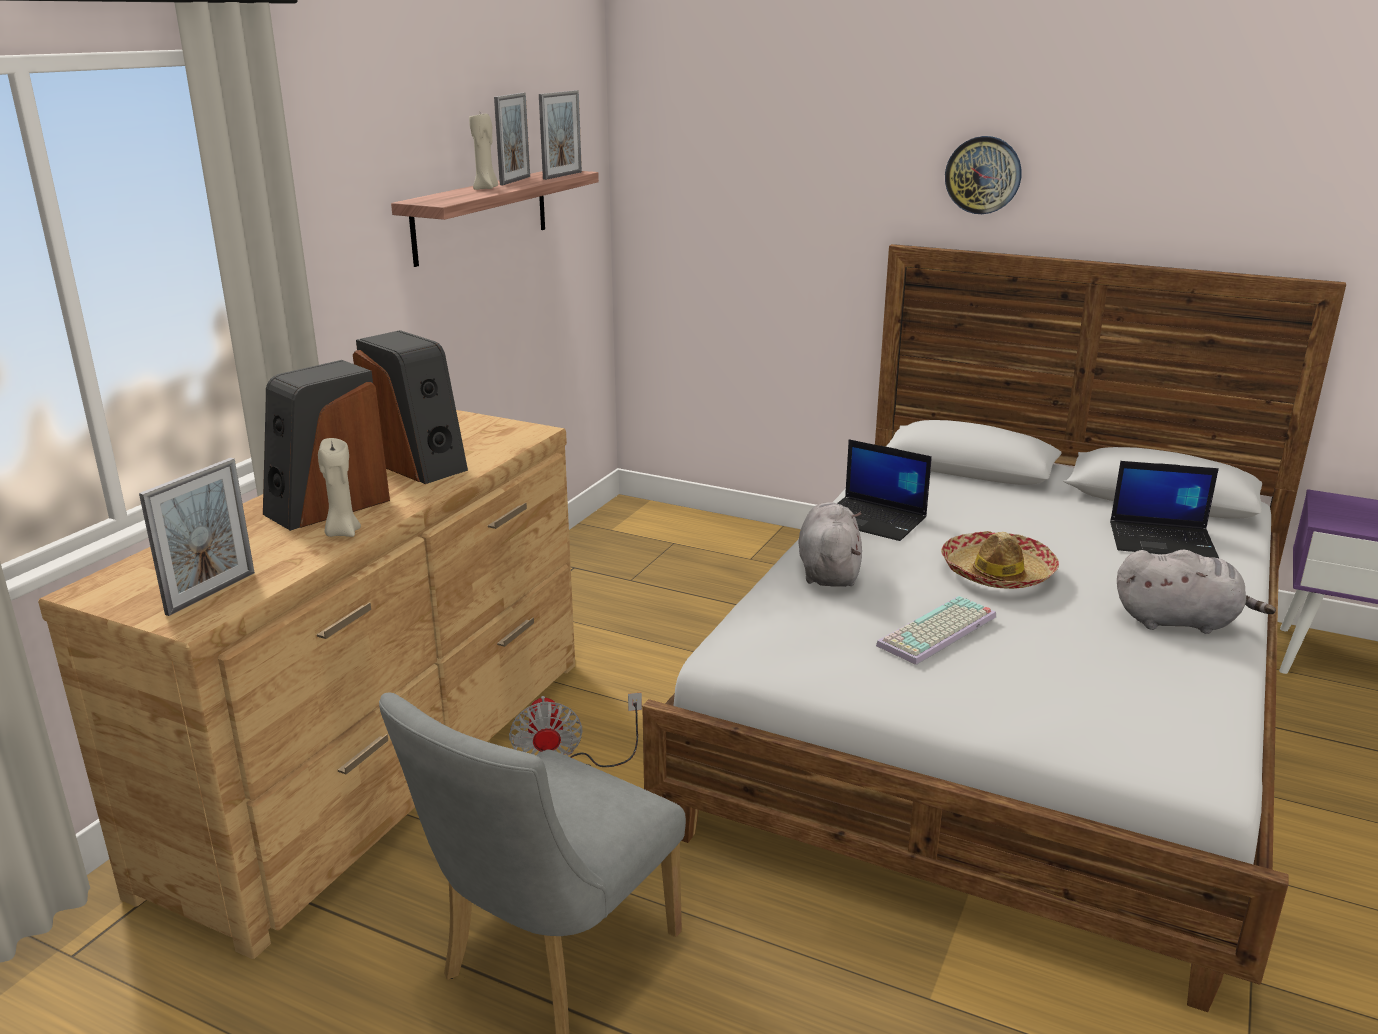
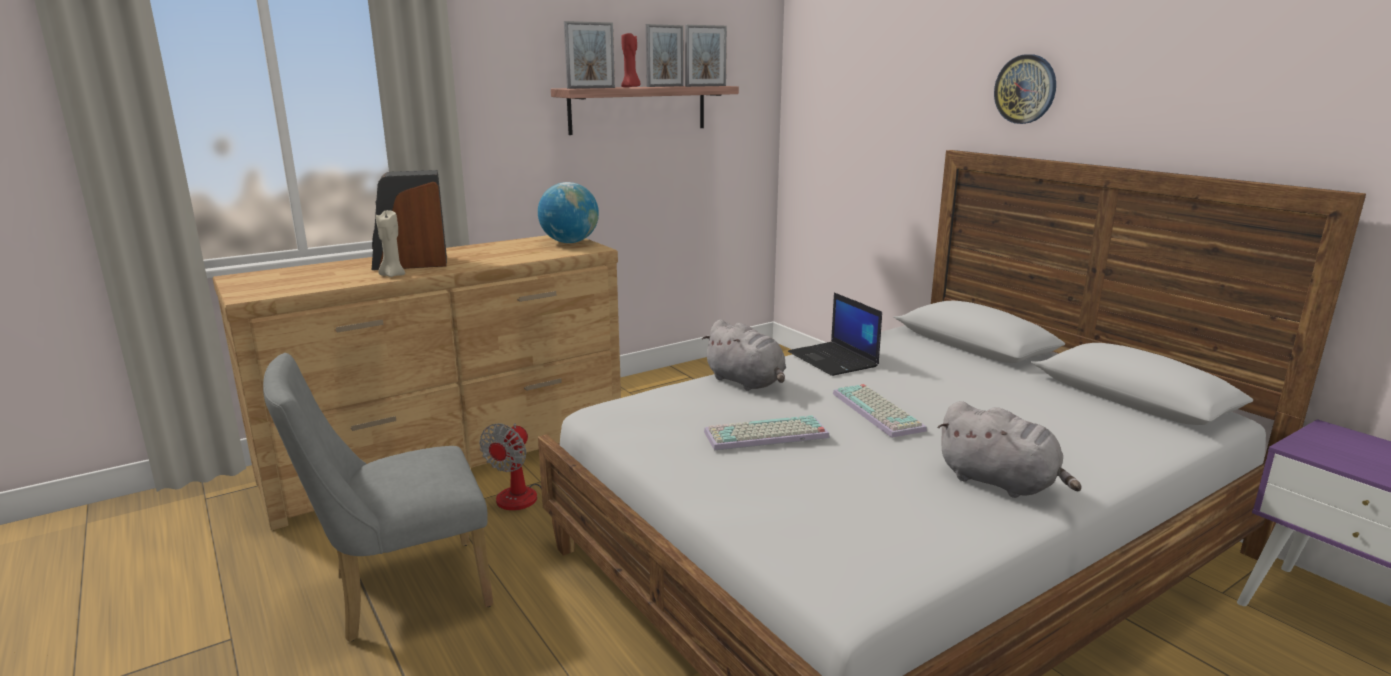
camera: 30 degrees right, 5 degrees down
(211, 593) = (280, 287): picture frame -> picture frame (591, 88)
(417, 464) = (497, 253): speaker -> none
(481, 426) = (570, 242): none -> globe
(486, 188) = (631, 87): beige candle -> red candle
(828, 571) = (747, 382): grey plush toy -> grey plush toy turned 105 degrees clockwise
(997, 573) = (879, 412): hat -> keyboard
(1163, 540) = (1081, 424): laptop -> none

